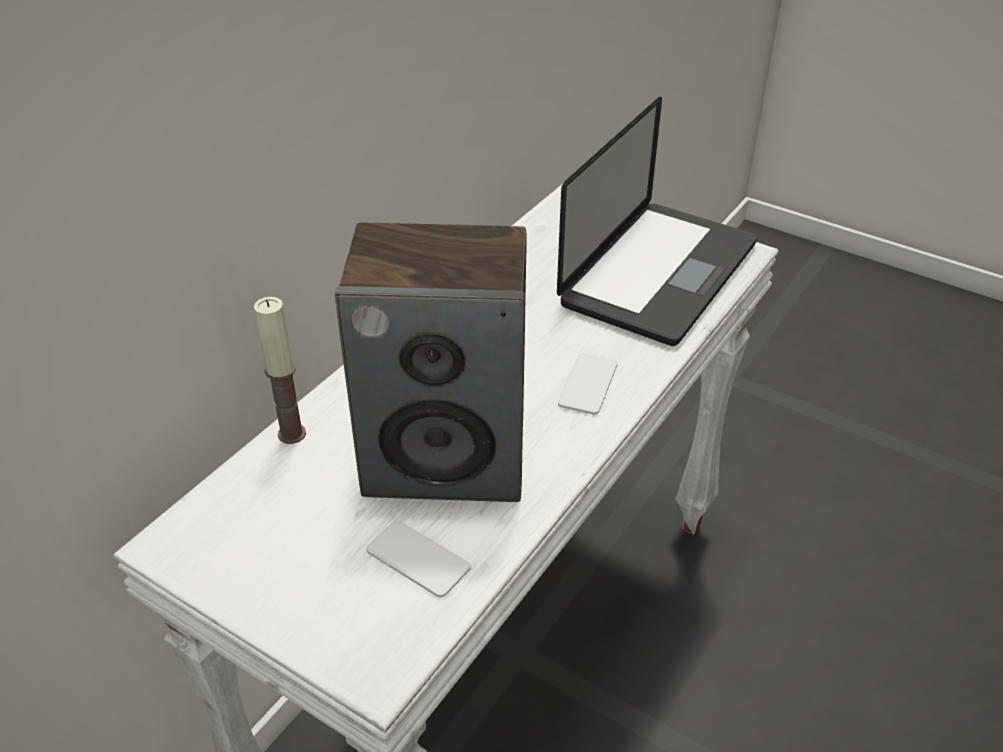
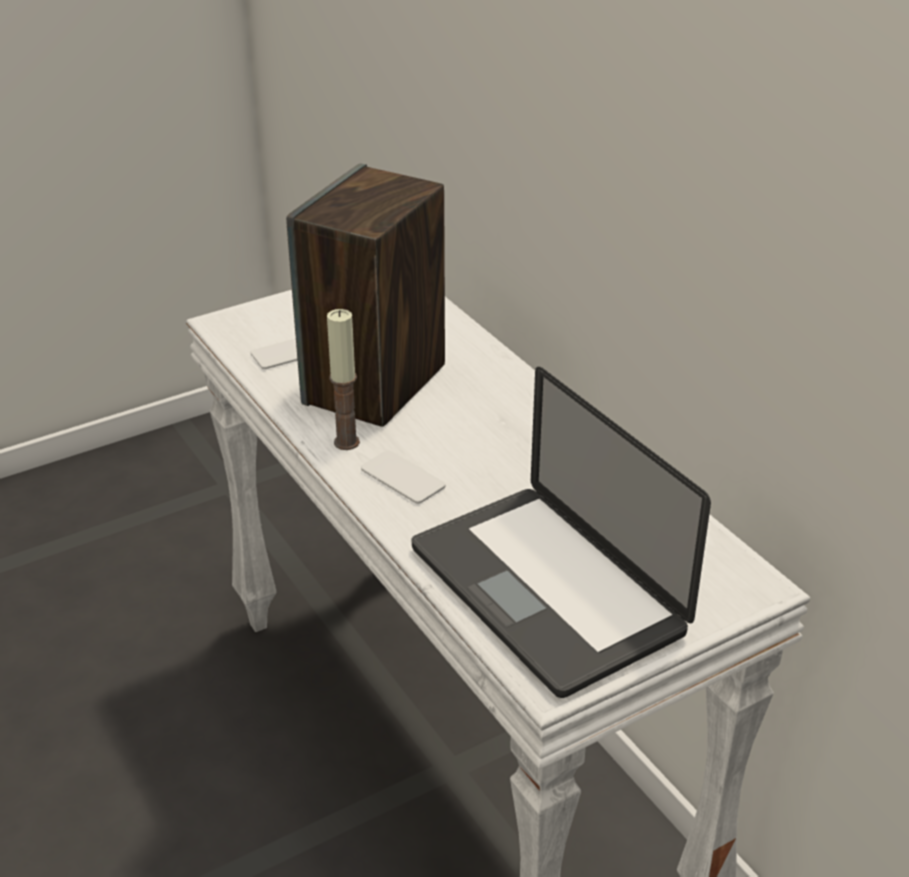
camera: 115 degrees right, 5 degrees down
(292, 434) = (458, 328): candle -> candle (346, 442)

